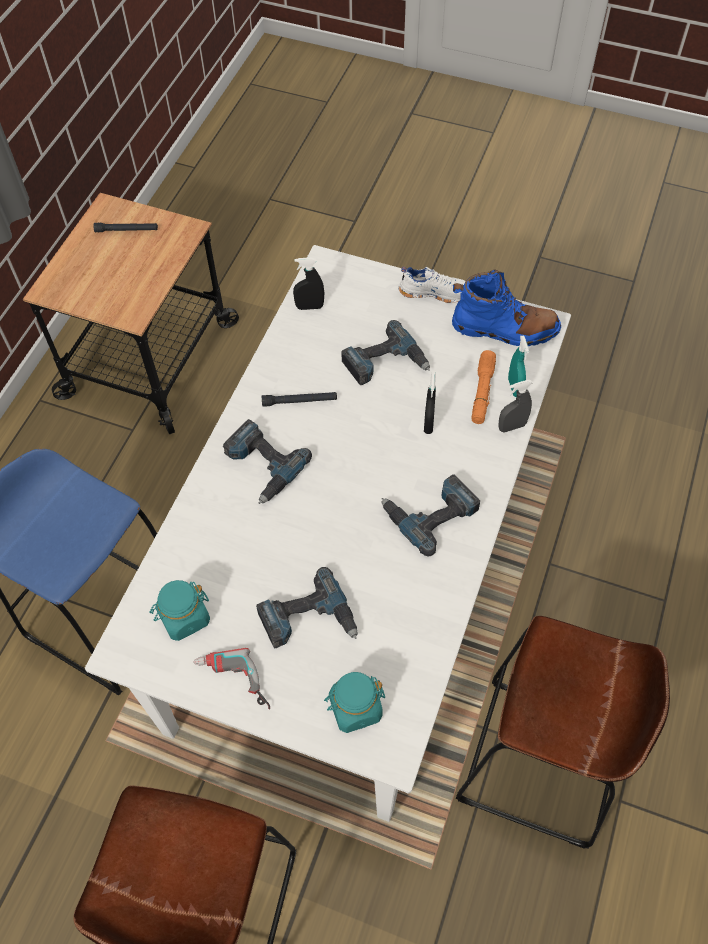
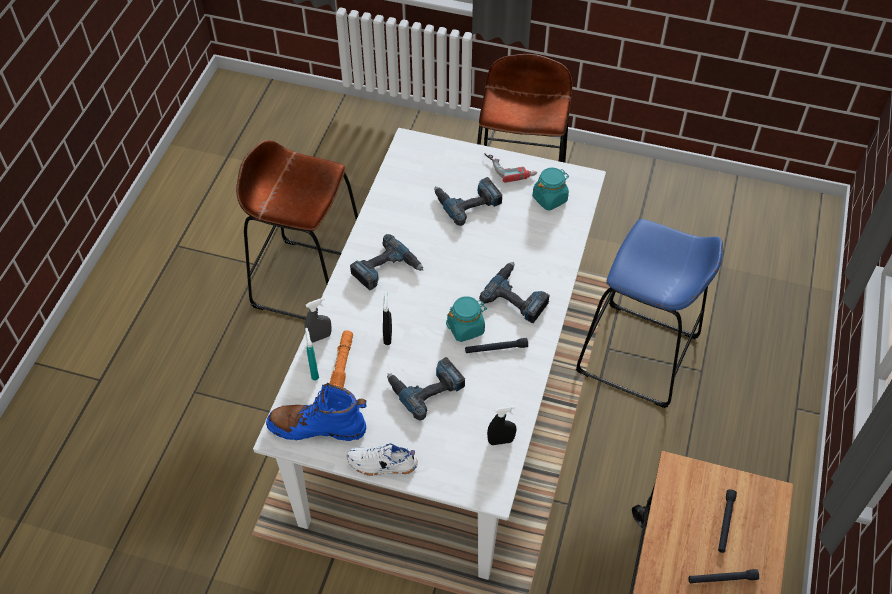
camera: 175 degrees right, 5 degrees down
(104, 270) = (725, 523): none -> black flashlight
(355, 708) = (432, 160): turquoise jar -> turquoise jar (466, 328)

